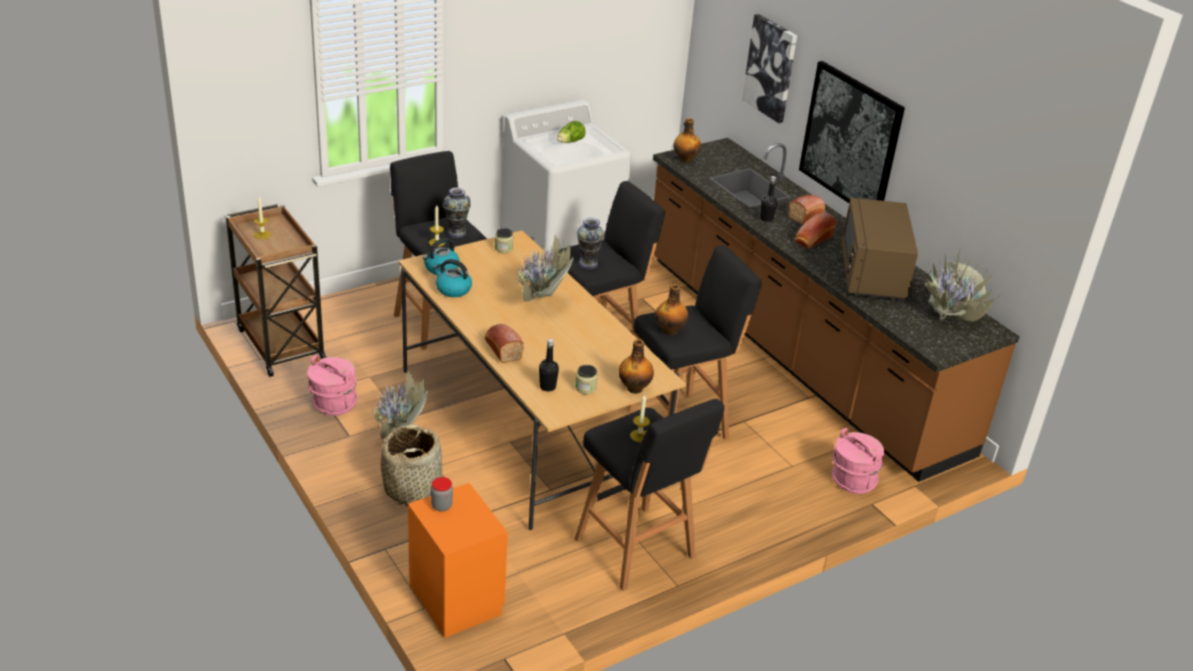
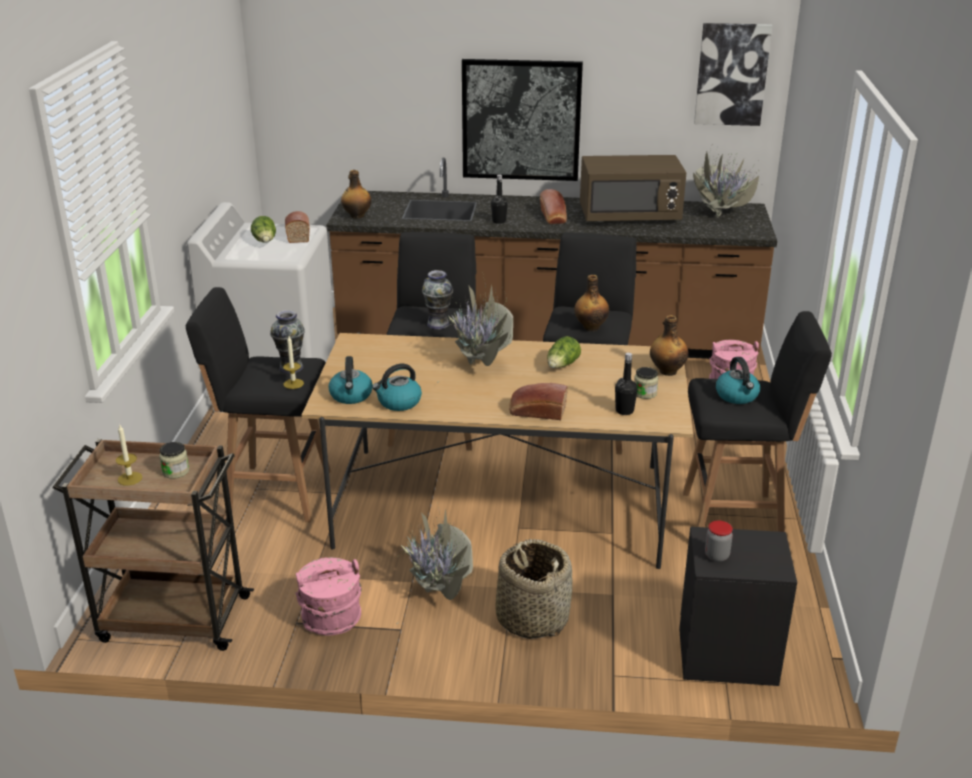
camera: 50 degrees left, 5 degrees down
(456, 599) = (727, 656): orange nightstand -> black nightstand
(503, 249) = (360, 352): jar -> jar (175, 471)
(585, 337) = (562, 366): none -> lettuce
(639, 436) = (737, 396): candle -> kettle
(771, 68) = (390, 94): picture -> picture (731, 74)
(807, 215) = (514, 206): bread -> bread (298, 234)
(872, 274) = (630, 216): brown microwave -> brown microwave turned 45 degrees counterclockwise

